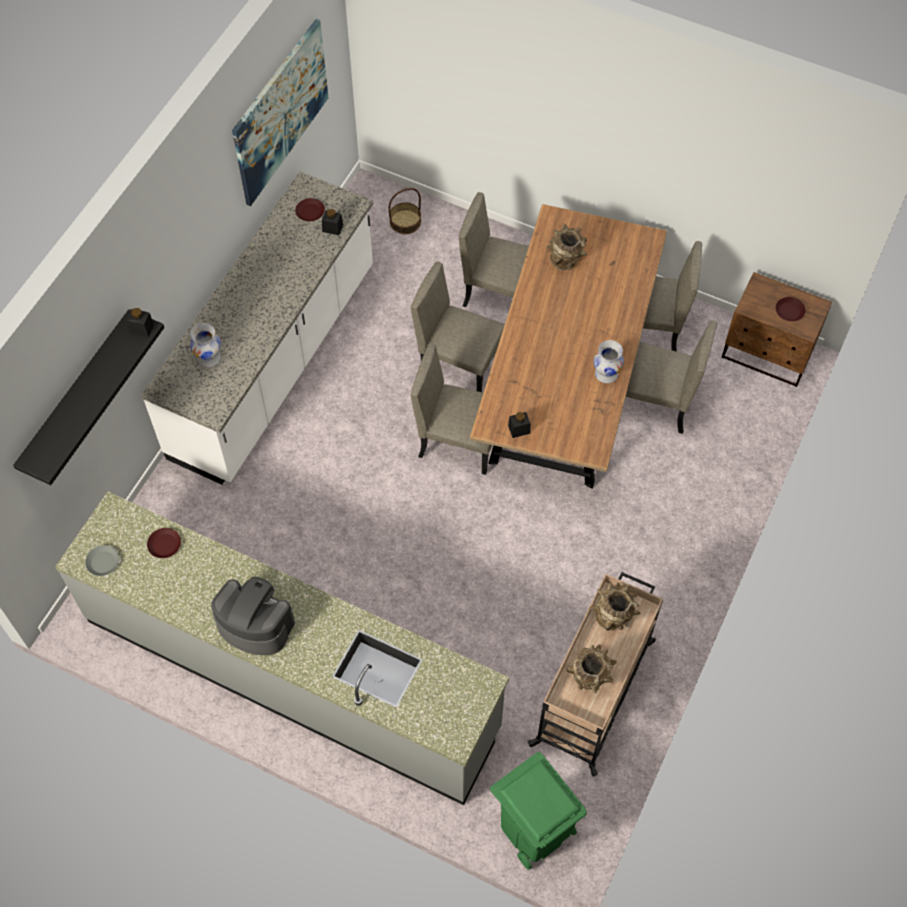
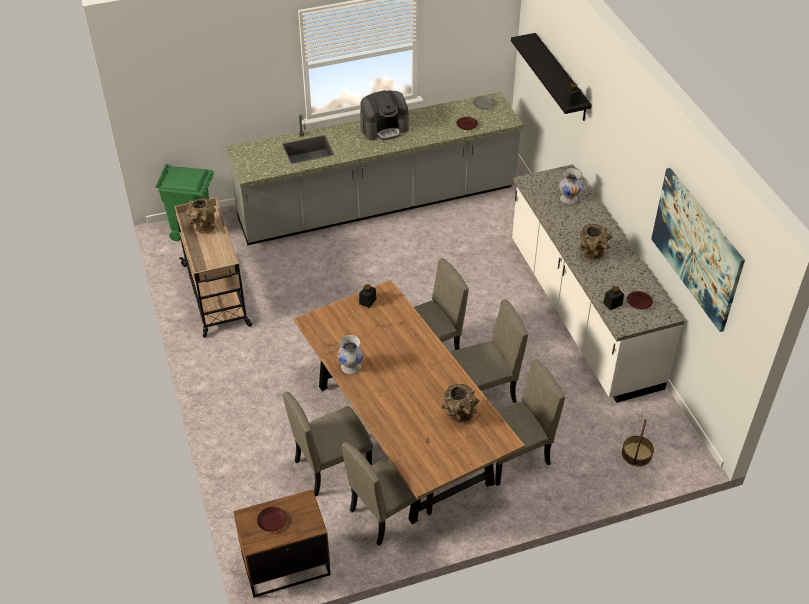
camera: 135 degrees right, 15 degrees down
(613, 617) = (217, 258): brown vase -> brown vase (592, 256)

